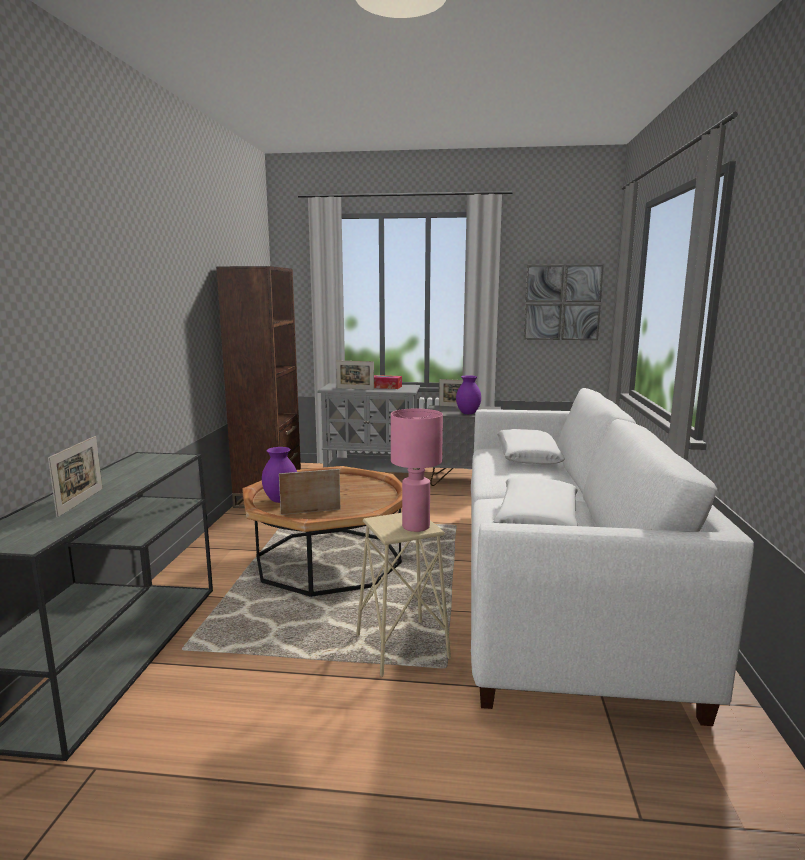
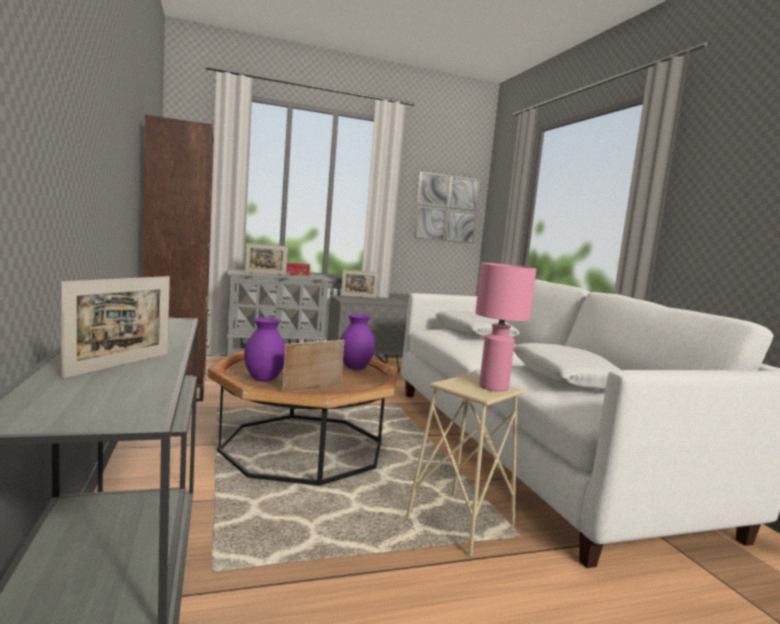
camera: 25 degrees left, 5 degrees down
(81, 502) = (120, 365): picture frame -> picture frame turned 45 degrees clockwise
(468, 413) = (378, 301): purple vase -> purple vase (355, 368)

